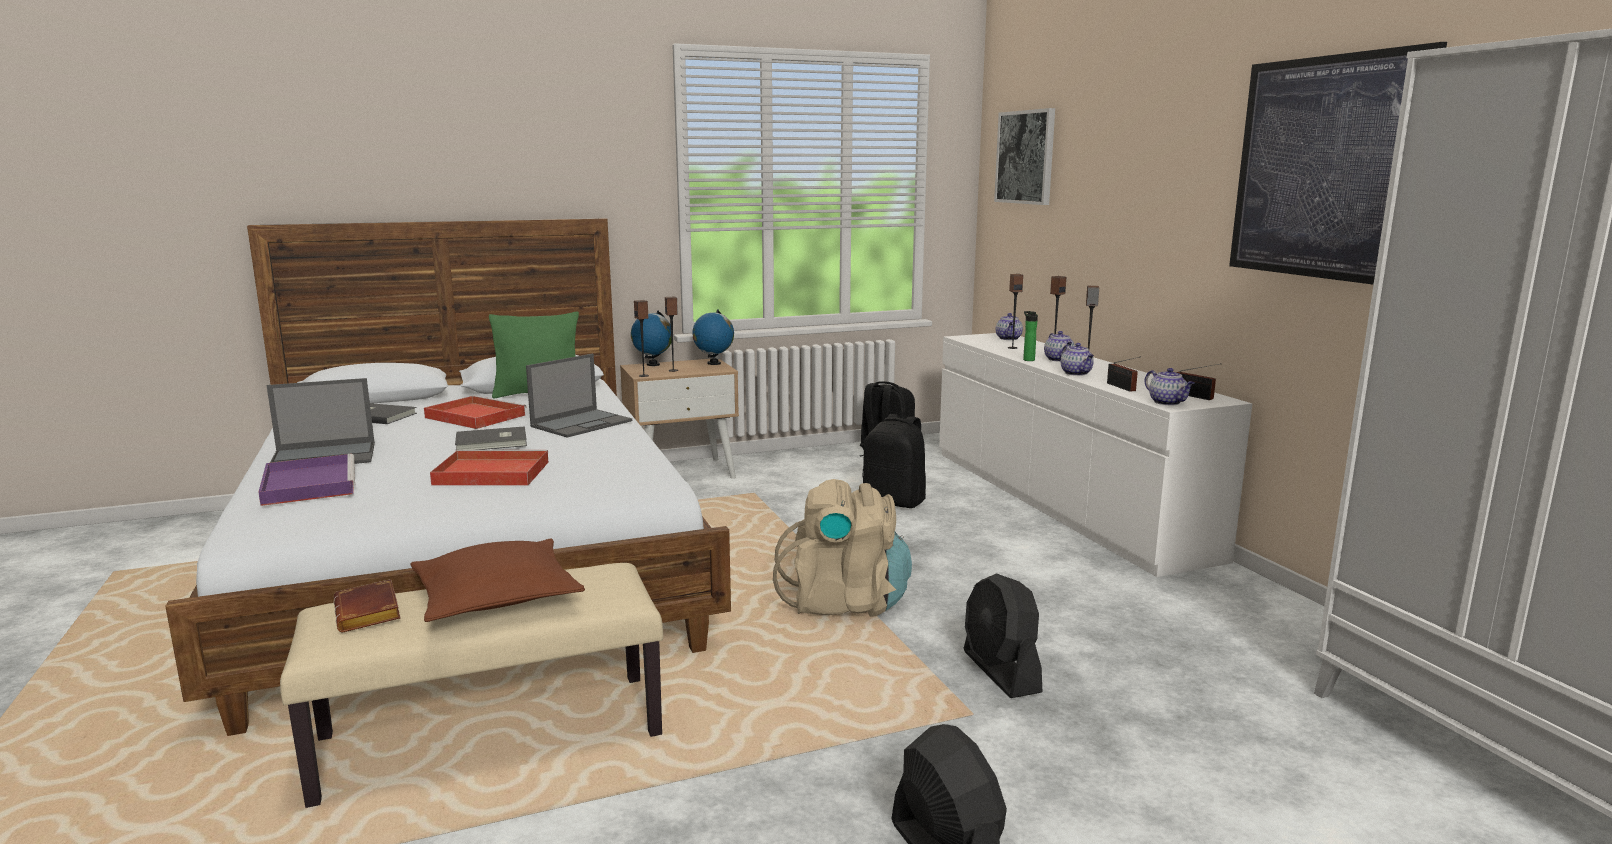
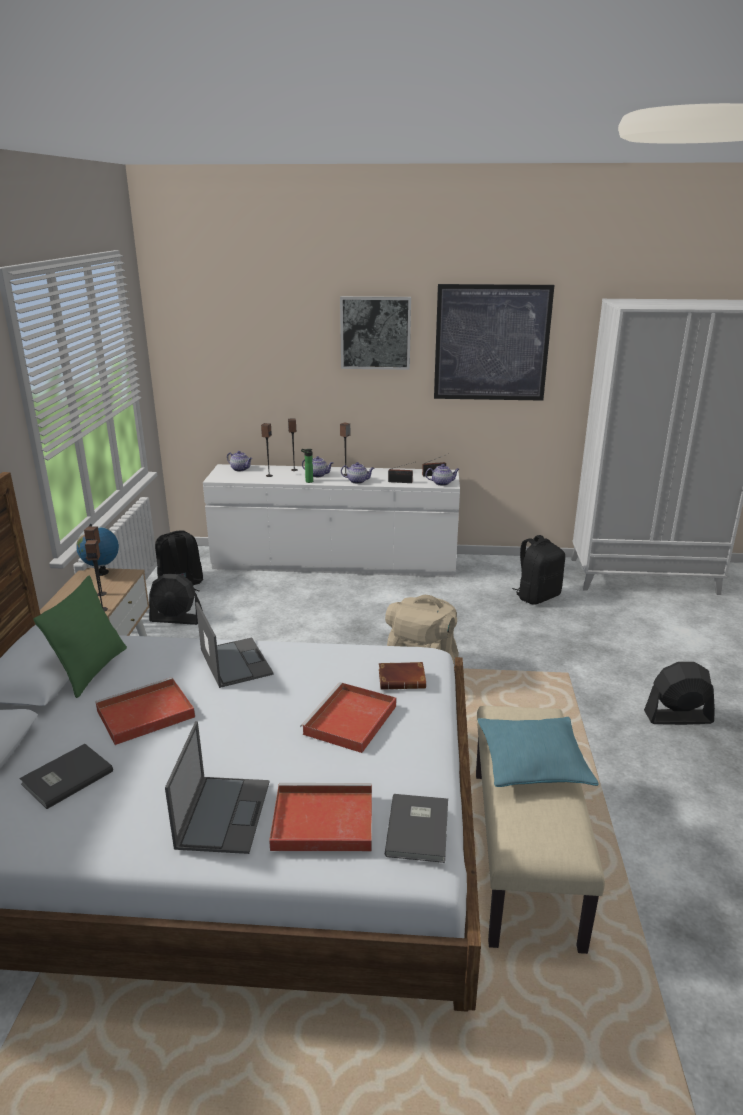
camera: 65 degrees left, 10 degrees up
(308, 484) = (320, 821): purple tray -> red tray
(370, 613) = (539, 822): brown book -> brown book (403, 679)
(492, 442) = (257, 711): grey book -> grey book (420, 829)
(496, 597) = (533, 762): brown pillow -> turquoise pillow
(653, 364) = (62, 598): globe -> none
(895, 501) = (279, 610): black backpack -> black backpack (537, 596)
(1001, 672) = (530, 652): black fan -> black fan (177, 619)
(1026, 157) = (215, 332): picture -> picture (375, 333)

